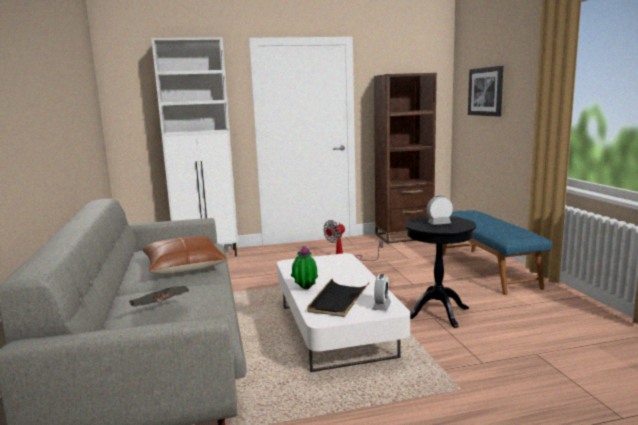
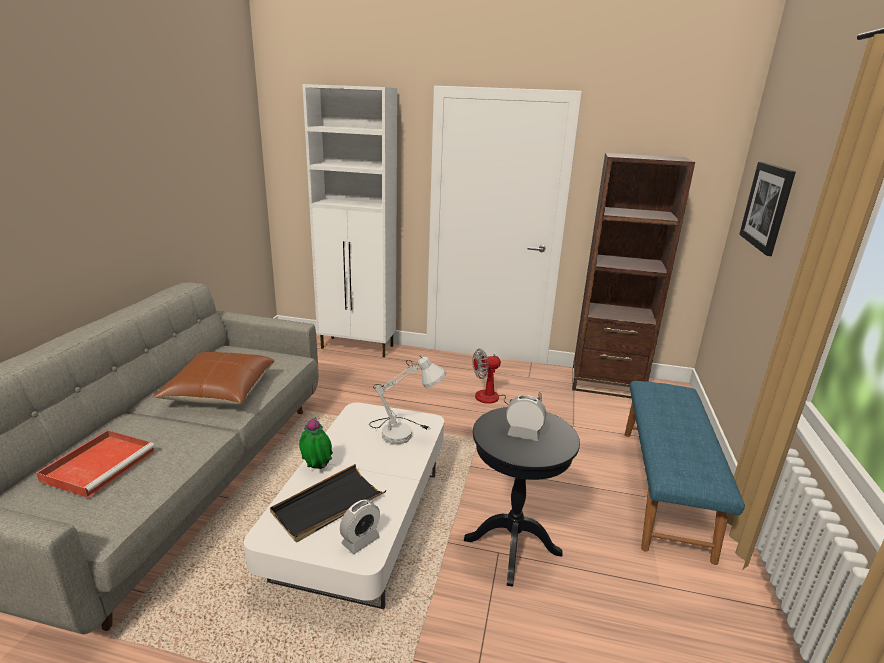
camera: 25 degrees right, 10 degrees up
(160, 312) = (100, 464): newspaper -> red tray
(335, 264) = (404, 432): none -> white table lamp

